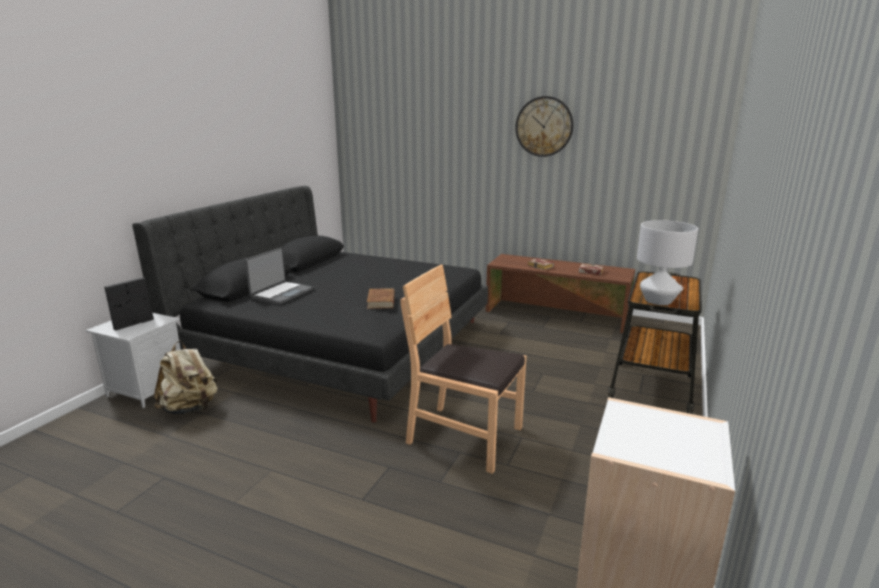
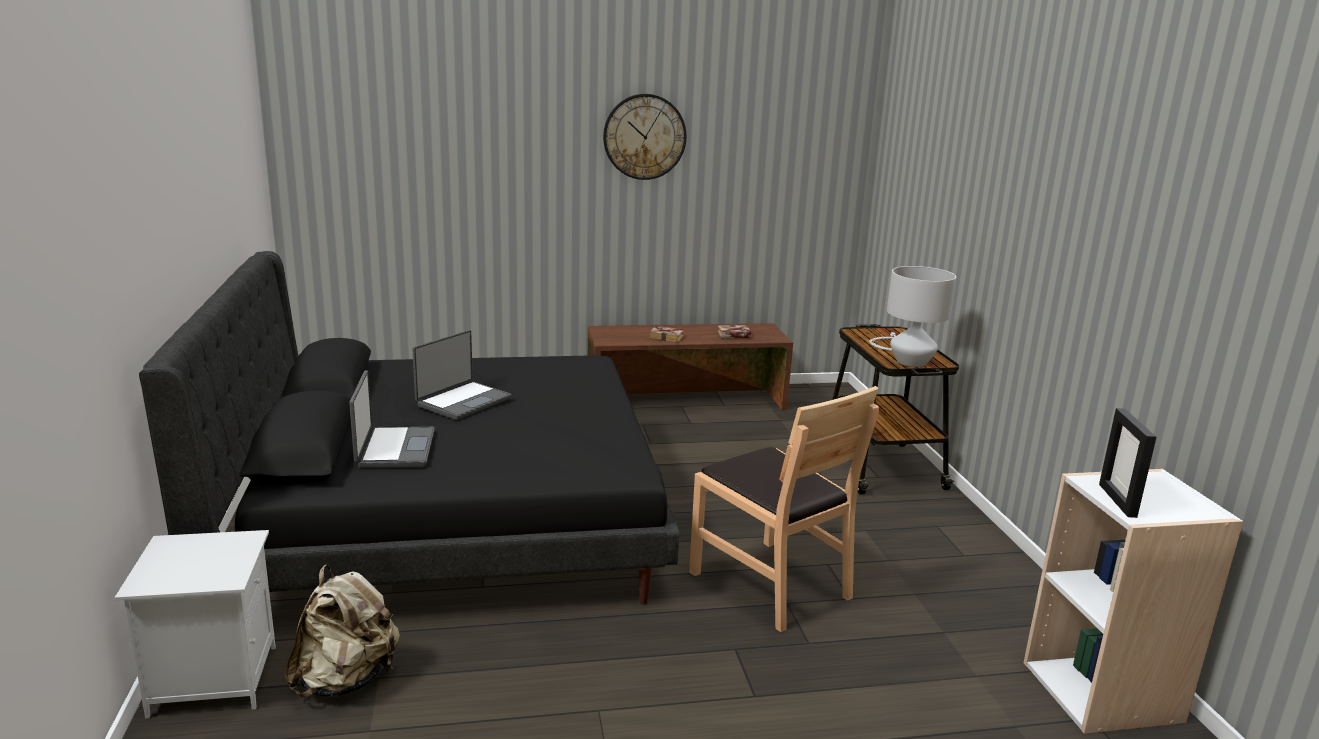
camera: 35 degrees left, 0 degrees up
(134, 324) = (200, 561): picture frame -> picture frame (1119, 500)
(352, 278) = (463, 401): none -> laptop
(381, 301) = (571, 428): brown book -> none
(465, 436) = (770, 583): brown chair -> brown chair turned 120 degrees counterclockwise

